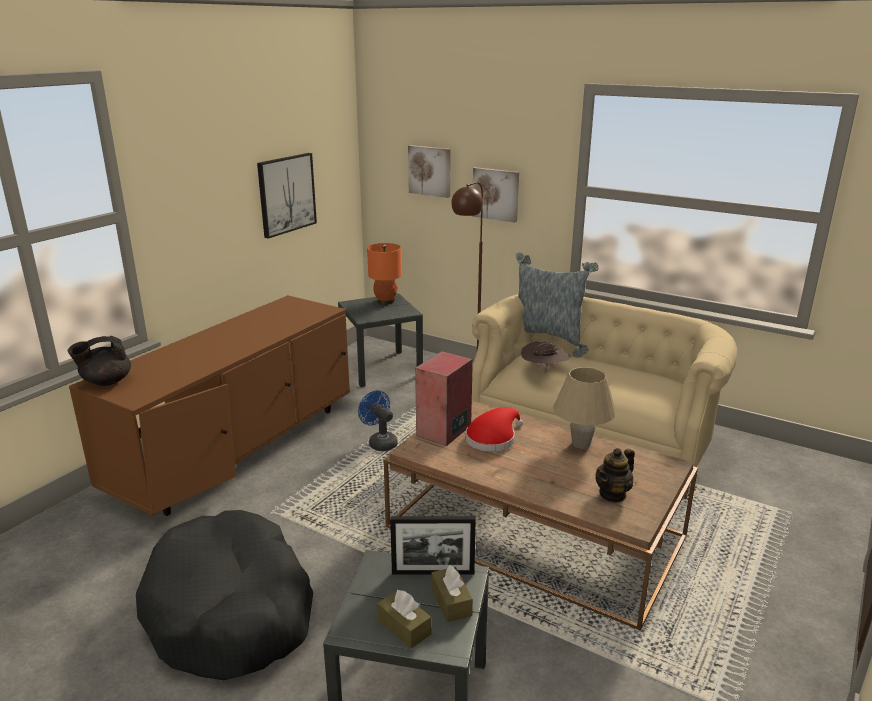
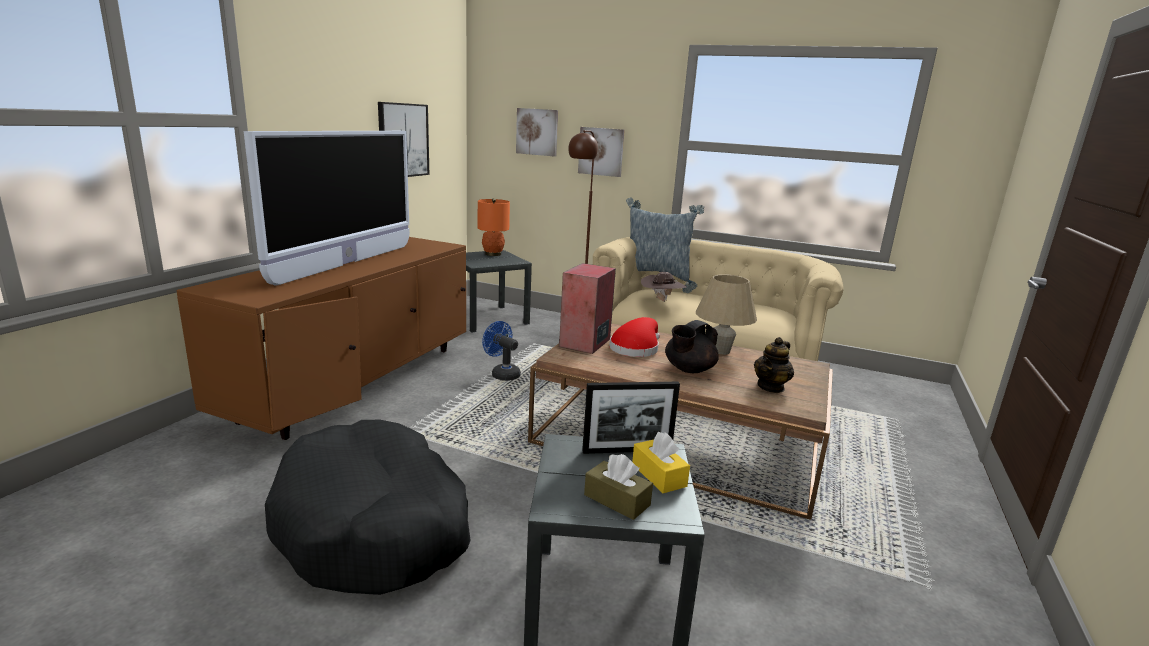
camera: 10 degrees left, 5 degrees down
(106, 382) = (221, 287): black teapot -> black teapot (688, 369)
(222, 343) = (347, 263): none -> television
(451, 602) = (658, 475): brown tissue box -> yellow tissue box

